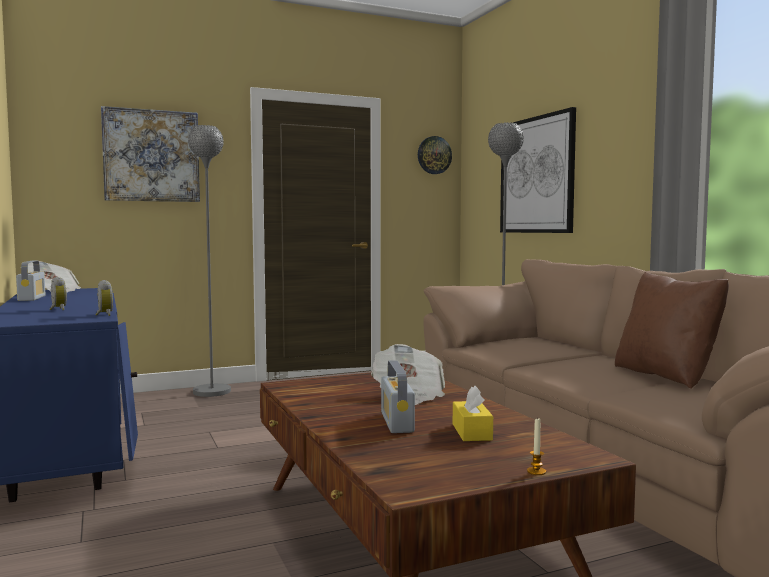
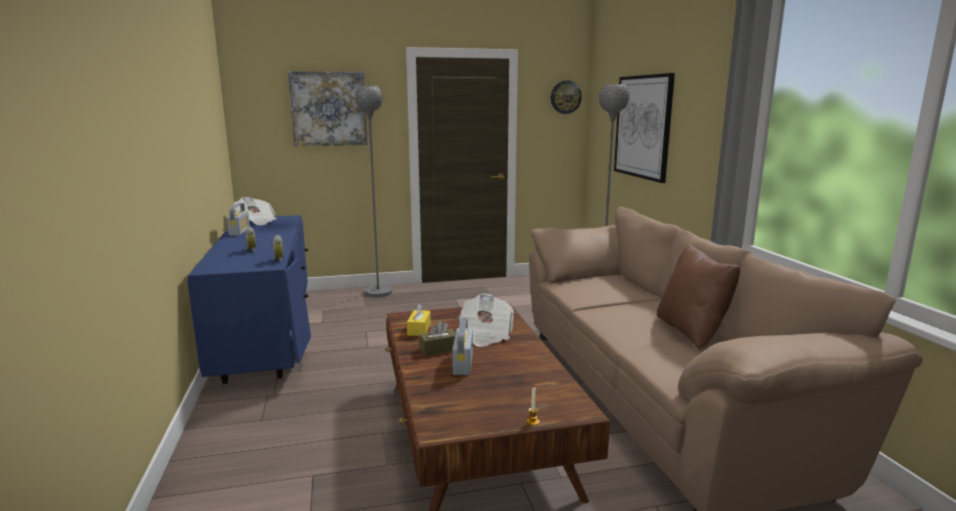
camera: 10 degrees right, 10 degrees up
(354, 410) = (438, 349): none -> brown tissue box
(471, 432) = (510, 378): yellow tissue box -> yellow tissue box (419, 329)

